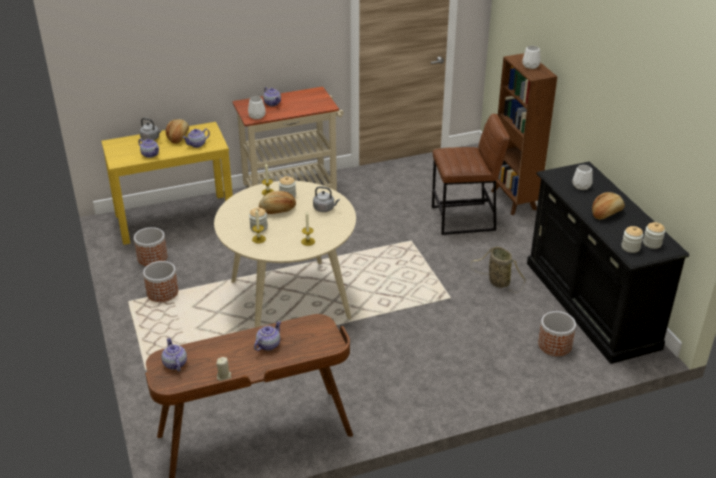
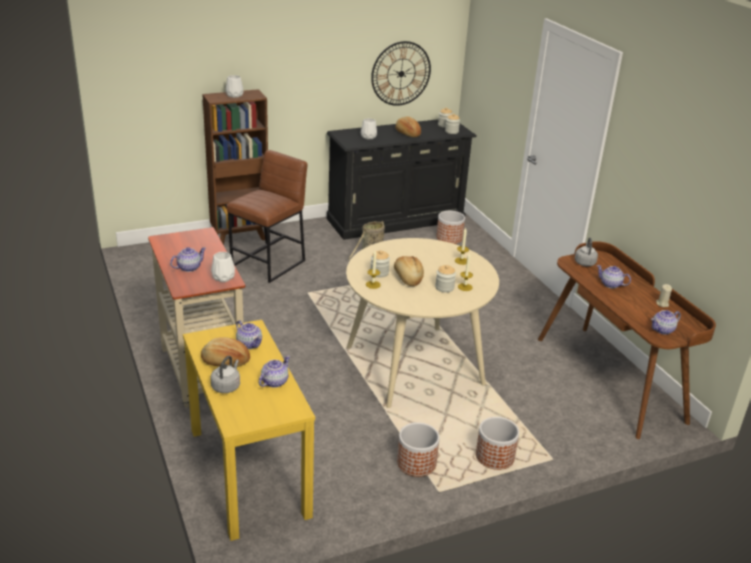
camera: 95 degrees left, 5 degrees down
(152, 257) = (343, 482): planter -> planter (494, 457)
(325, 208) = (401, 252): grey kettle -> grey kettle (584, 262)
(464, 218) = (269, 263): brown chair -> brown chair turned 45 degrees clockwise
(659, 154) = (401, 73): none -> wall clock

